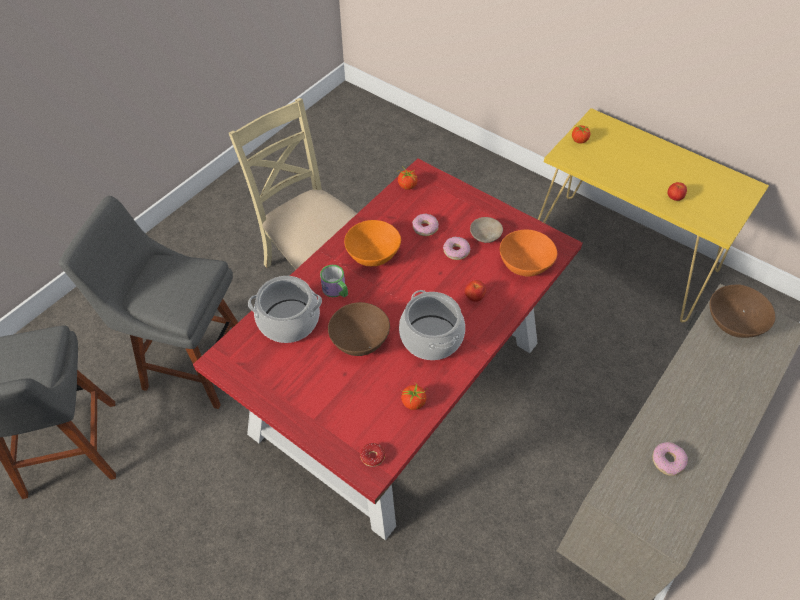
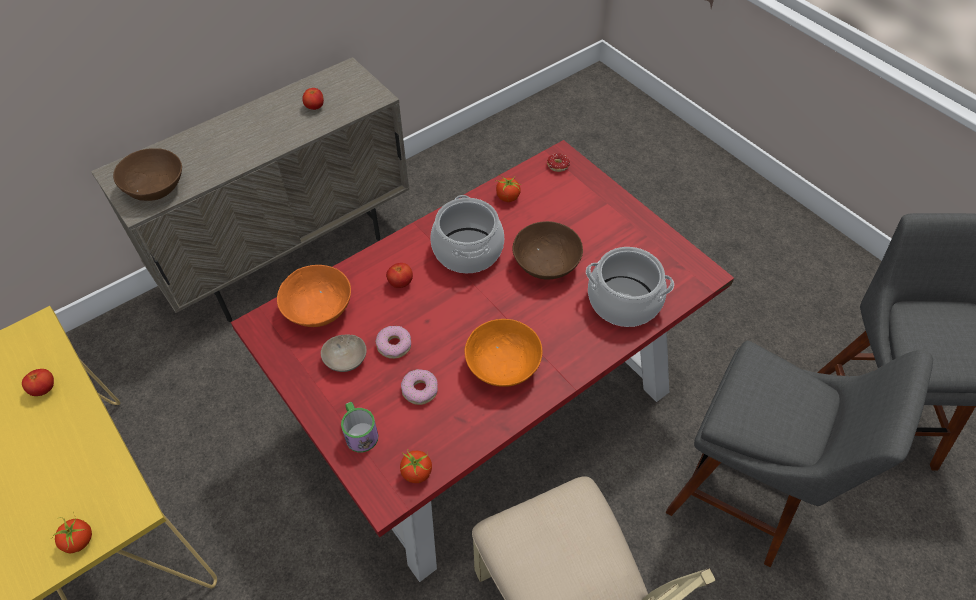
camera: 165 degrees left, 0 degrees up
(336, 290) = (561, 326): mug -> mug (359, 432)
(668, 461) = (314, 107): donut -> tomato

